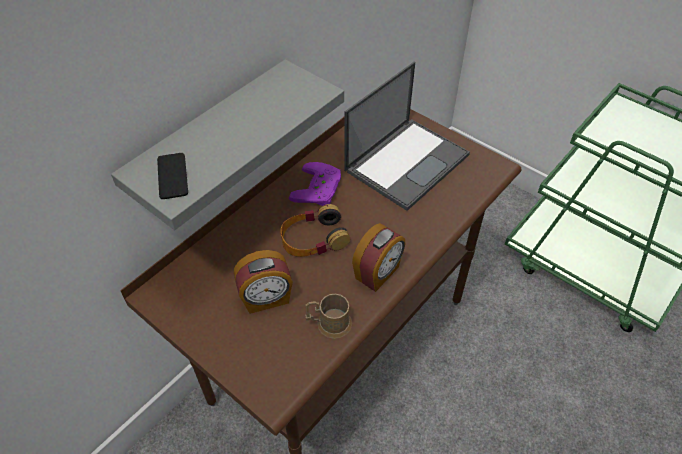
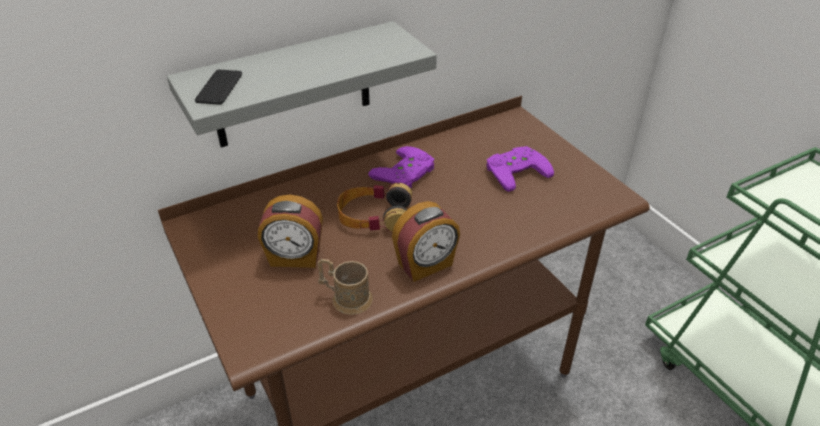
camera: 20 degrees right, 10 degrees down
(407, 161) = (515, 170): laptop -> purple game controller

